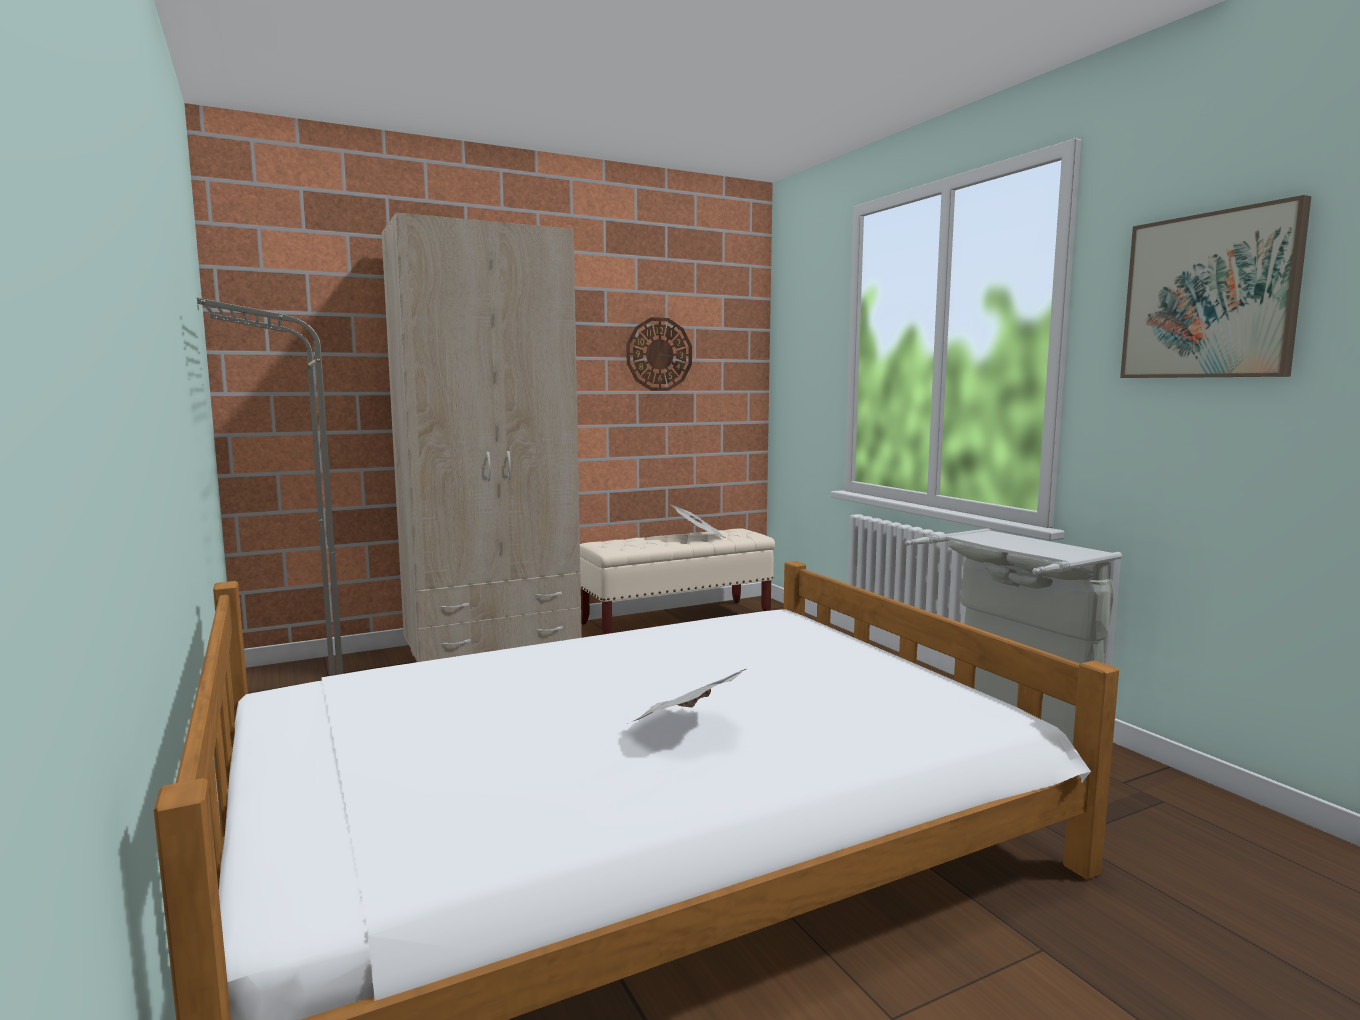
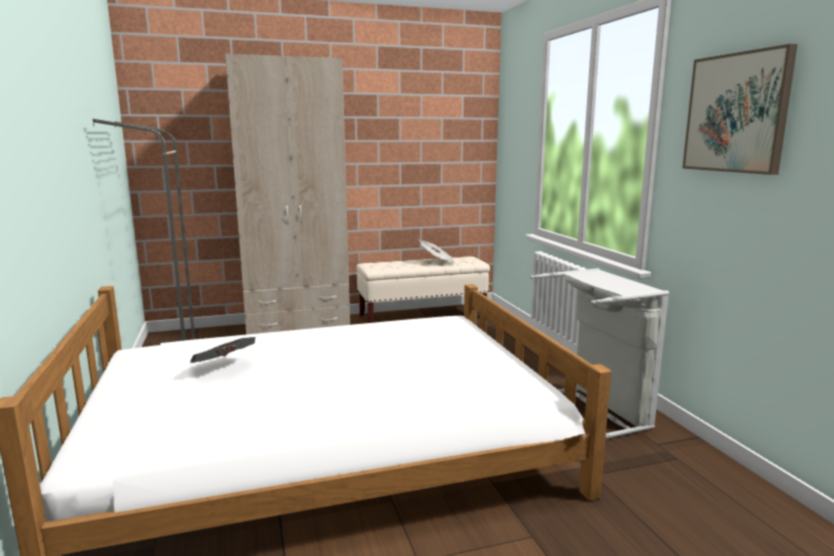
camera: 10 degrees right, 5 degrees up
(659, 354) = (415, 137): wall clock -> none
(685, 728) = (339, 387): newspaper -> newspaper (224, 367)

